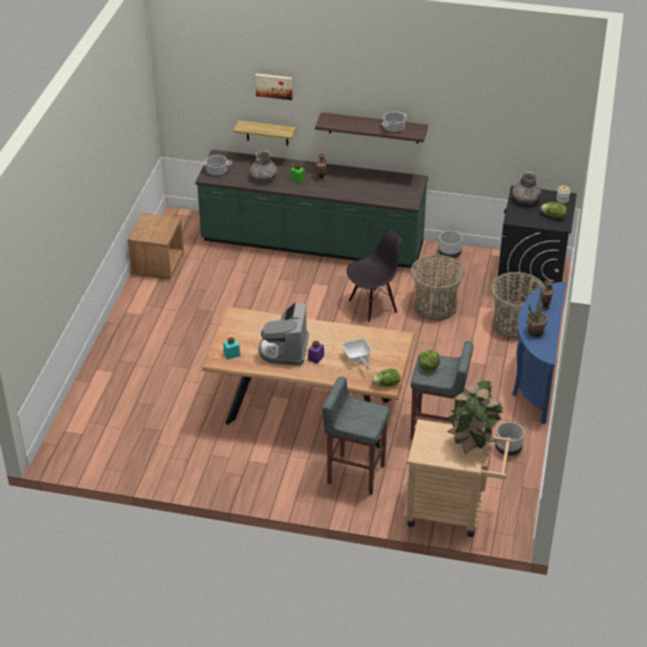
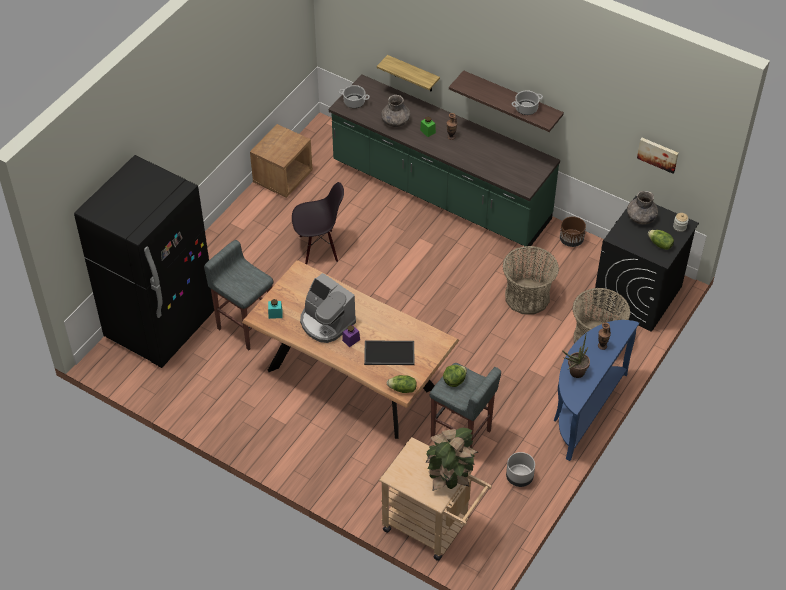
camera: 20 degrees right, 10 degrees up
(99, 412) = (161, 325): none -> black fridge
(274, 85) = (421, 33): picture -> picture (658, 154)
(284, 349) = (326, 322): coffee machine -> coffee machine turned 75 degrees counterclockwise
(355, 473) = (361, 460): grey stool -> grey stool (246, 327)
(357, 360) = (388, 354): frying pan -> tray
(372, 306) = (465, 280): black chair -> black chair (319, 248)
(449, 254) = (571, 240): grey planter -> brown planter

